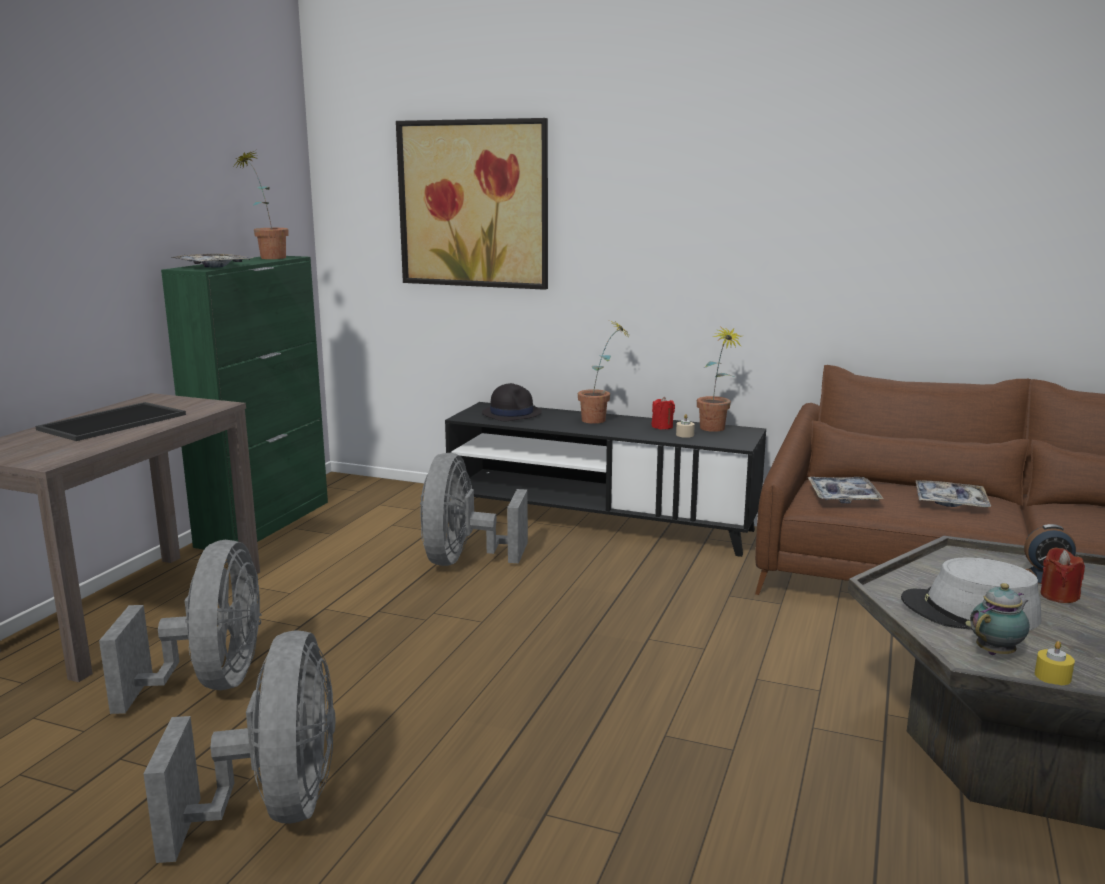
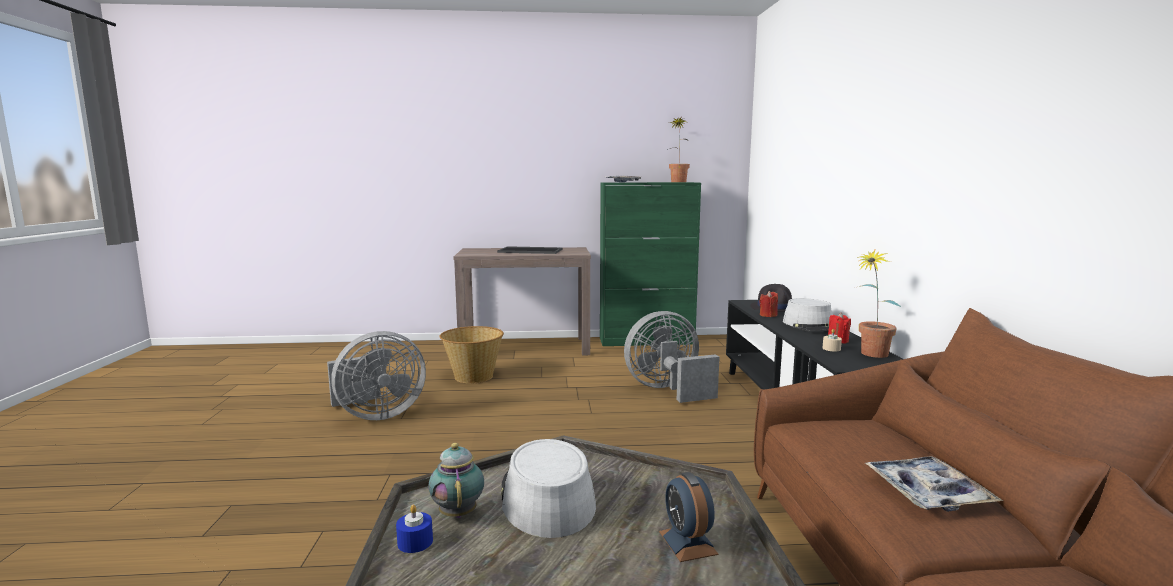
camera: 65 degrees right, 5 degrees down
(211, 683) = (473, 376): grey fan -> basket
(473, 204) = (799, 145): picture -> none
(601, 420) = (812, 325): potted plant -> grey hat
(843, 496) = (835, 435): tray -> none
(997, 652) = (458, 512): teapot -> teapot turned 135 degrees counterclockwise
(1052, 676) = (415, 542): yellow candle -> blue candle
(1058, 596) = (636, 551): red candle -> red candle (768, 315)

